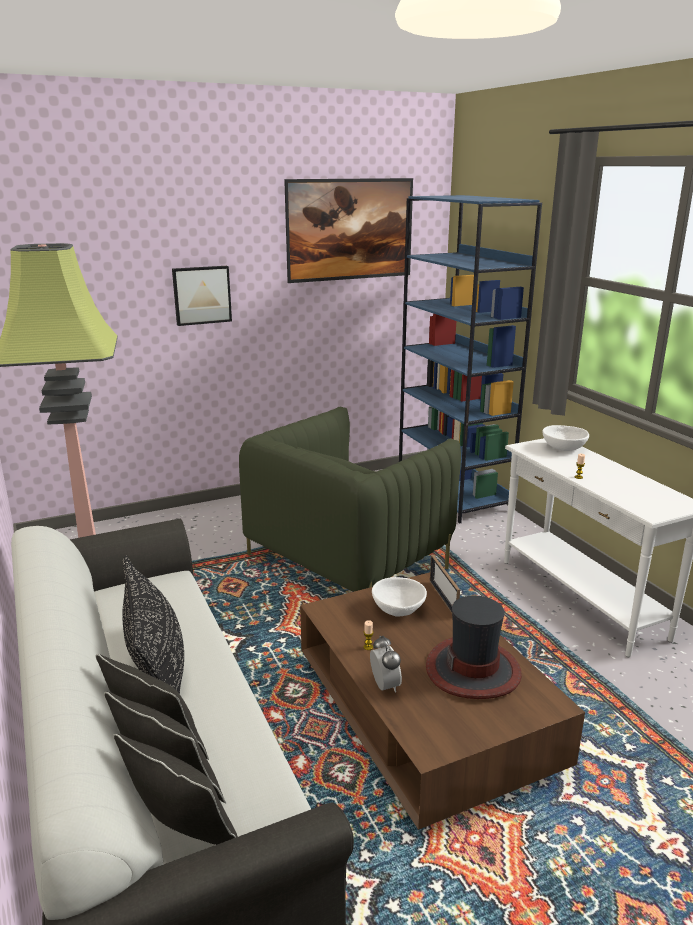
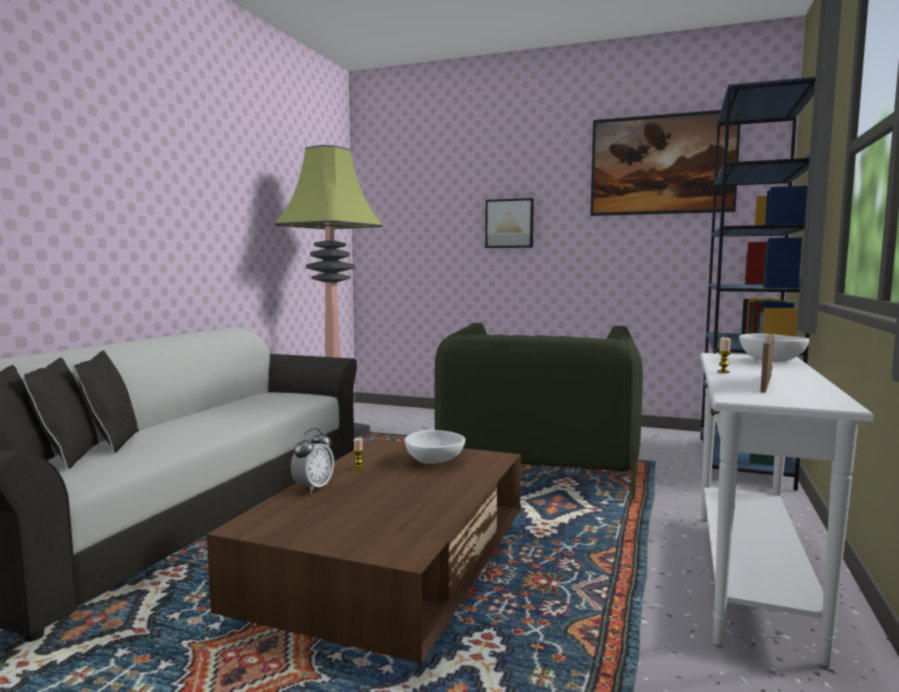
camera: 45 degrees right, 15 degrees down
(157, 668) = (204, 419): black pillow -> none
(348, 560) = (537, 469): green armchair -> green armchair turned 75 degrees counterclockwise
(443, 599) = (487, 468): picture frame -> picture frame (766, 383)
(473, 670) = (398, 508): hat -> none

